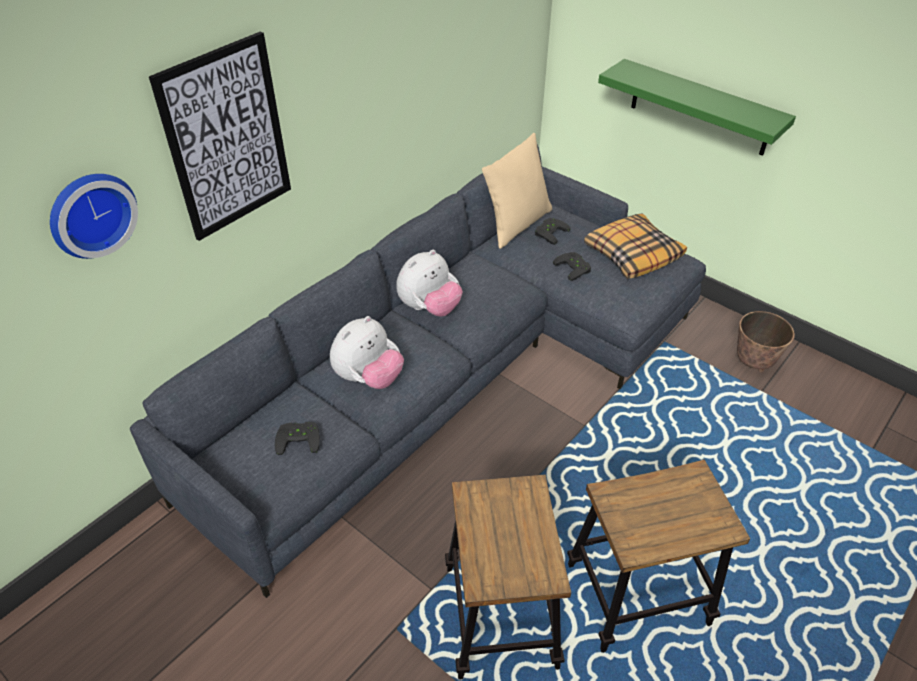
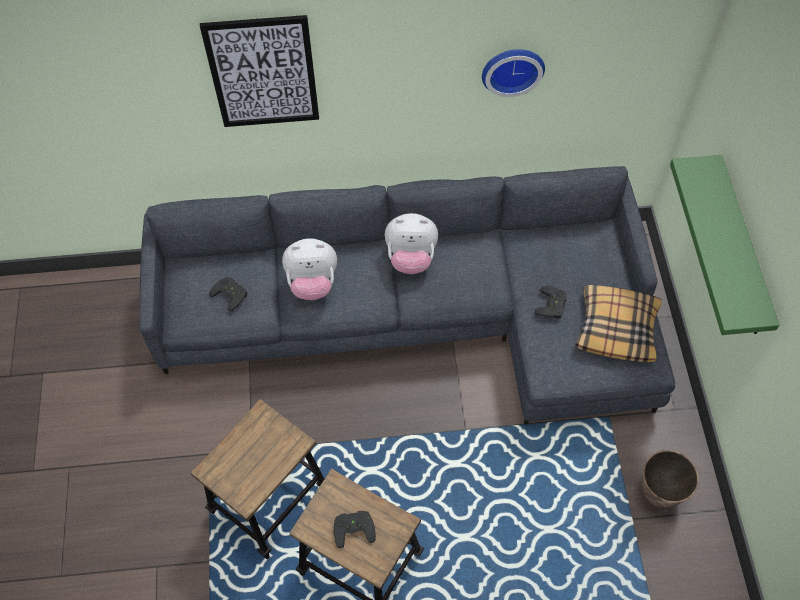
camera: 45 degrees right, 15 degrees up
(90, 213) = (140, 86): wall clock -> wall clock (512, 68)
(516, 224) = (560, 230): beige pillow -> none
(549, 232) = (573, 258): black game controller -> black game controller (354, 527)

